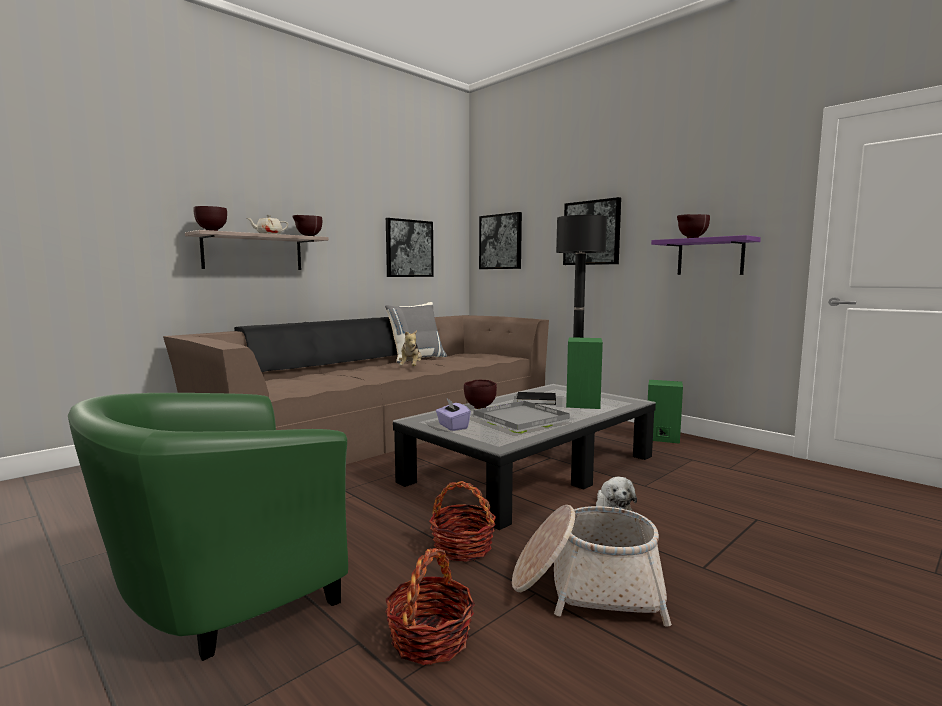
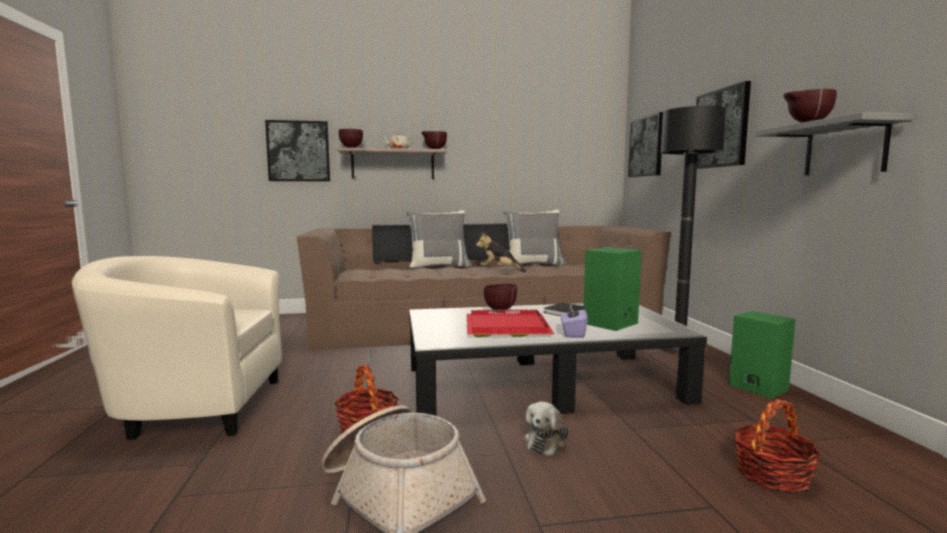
camera: 35 degrees right, 0 degrees up
(219, 594) = (194, 407): green armchair -> beige armchair
(329, 371) = (439, 267): none -> grey pillow
(409, 248) = (547, 157): picture -> picture (298, 151)
(411, 368) = (499, 270): plush toy -> plush toy turned 75 degrees clockwise
(430, 639) = (233, 480): basket -> basket (772, 474)
(452, 426) = (437, 321): purple tissue box -> purple tissue box (573, 333)
(520, 421) = (505, 327): grey tray -> red tray
(710, 257) = (845, 148): purple shelf -> grey shelf

